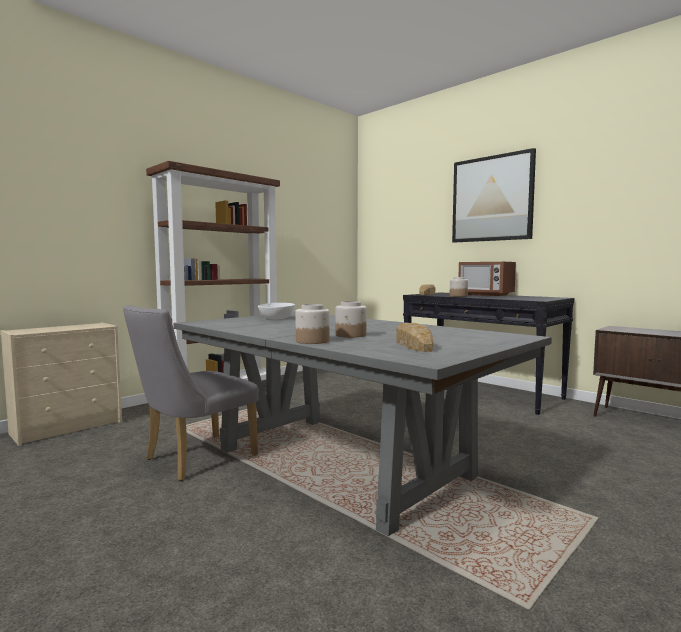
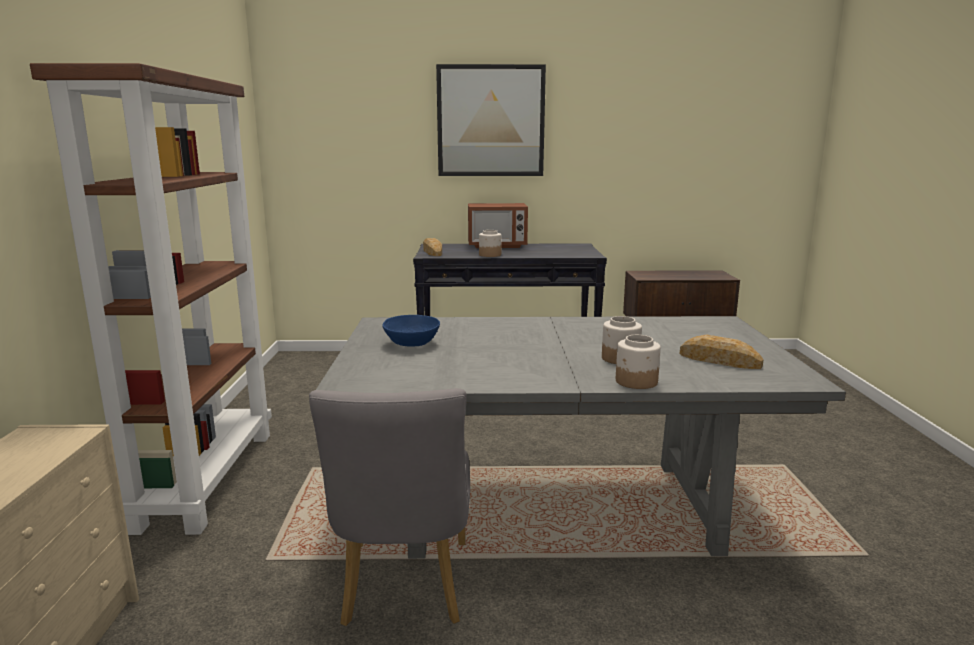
camera: 45 degrees left, 10 degrees up
(277, 319) = (412, 343): white bowl -> blue bowl

